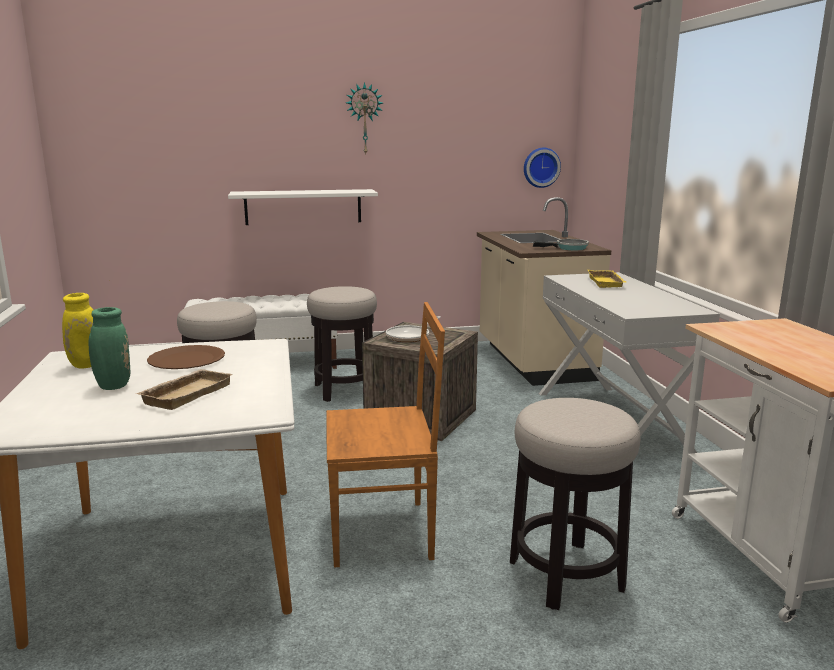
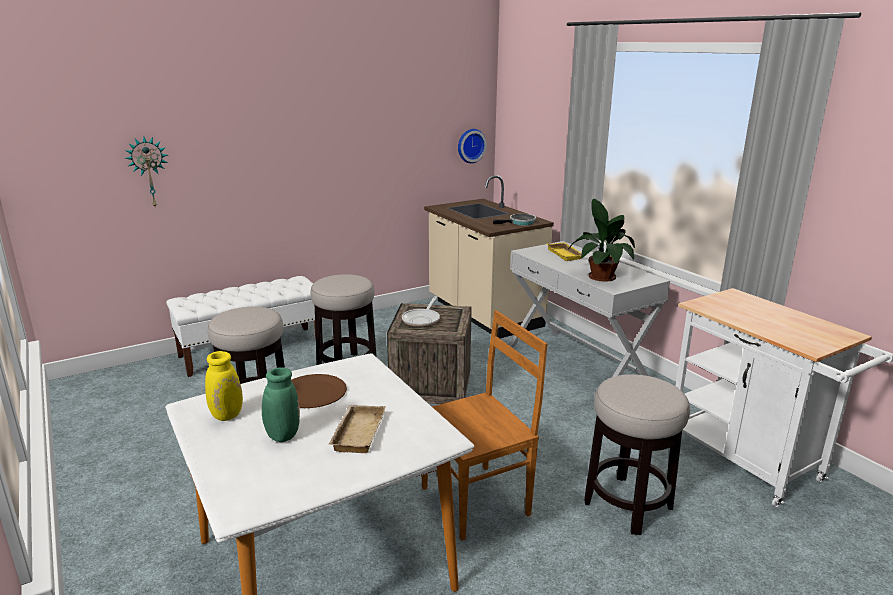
camera: 20 degrees left, 5 degrees up
(303, 207) = (271, 198): white shelf -> none
(364, 119) = (323, 112): wall clock -> wall clock (149, 172)
(629, 302) = (601, 276): none -> potted plant

